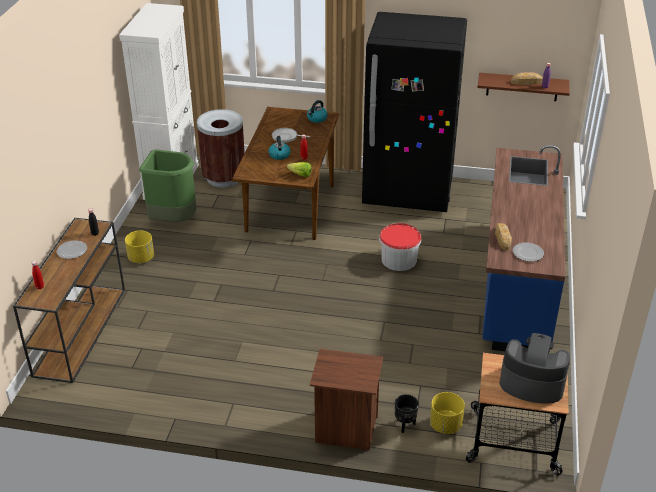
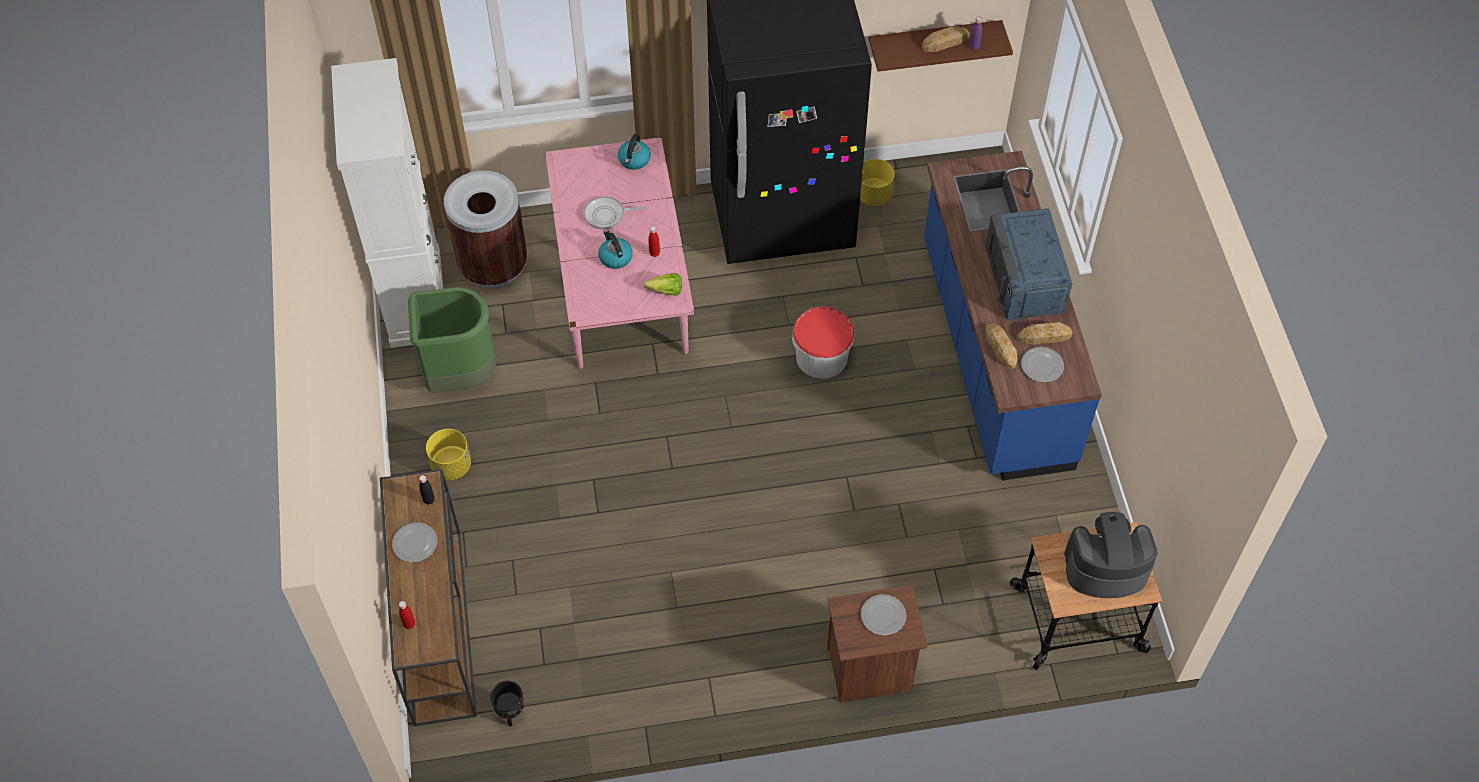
camera: 20 degrees left, 20 degrees up
(290, 208) = (624, 300): brown dining table -> pink dining table
(353, 368) = (884, 616): none -> plate
(404, 425) = (939, 639): black planter -> black planter (510, 713)
(445, 425) = (988, 622): yellow planter -> yellow planter (873, 195)
(536, 210) = (1025, 279): none -> blue microwave
(536, 239) = (1044, 336): none -> bread

